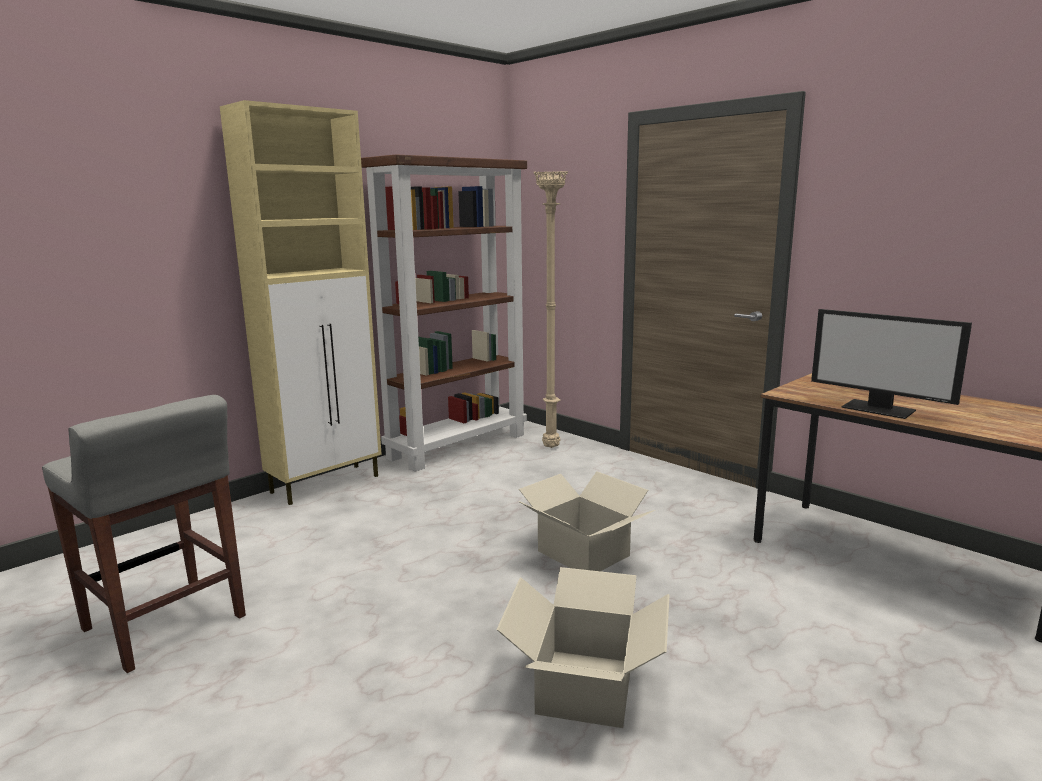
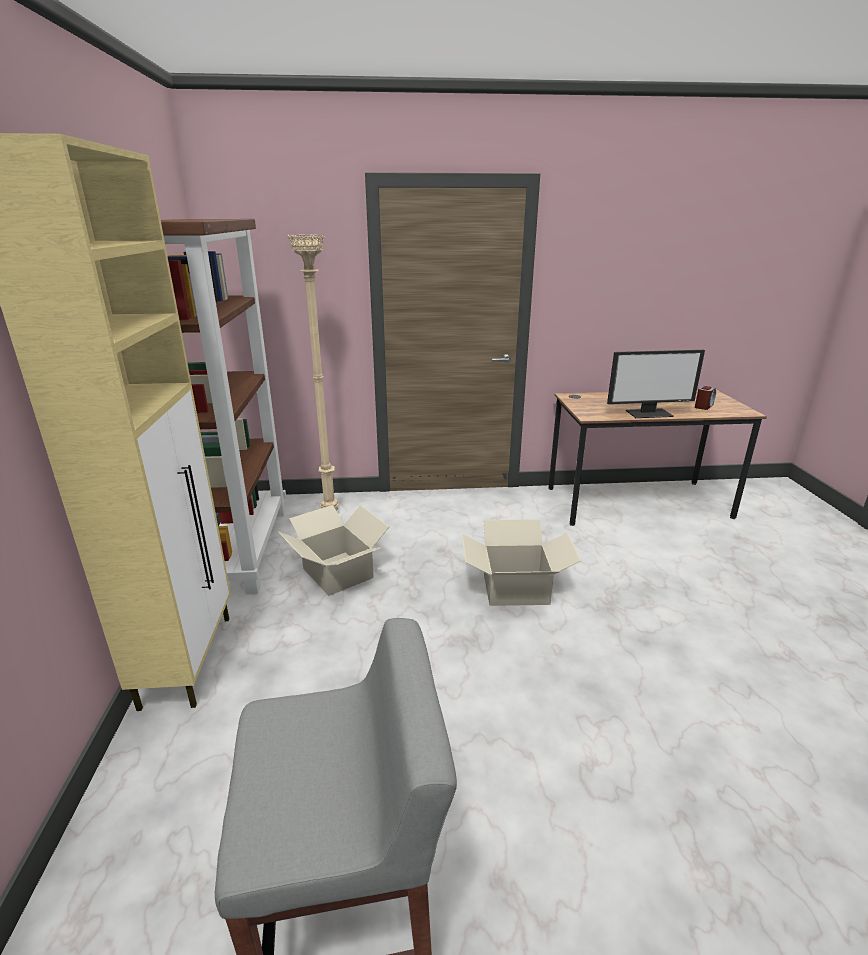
camera: 50 degrees left, 10 degrees up
(584, 687) = (682, 678): cardboard box -> cardboard box (337, 573)
(1003, 424) = (703, 406): none -> alarm clock

